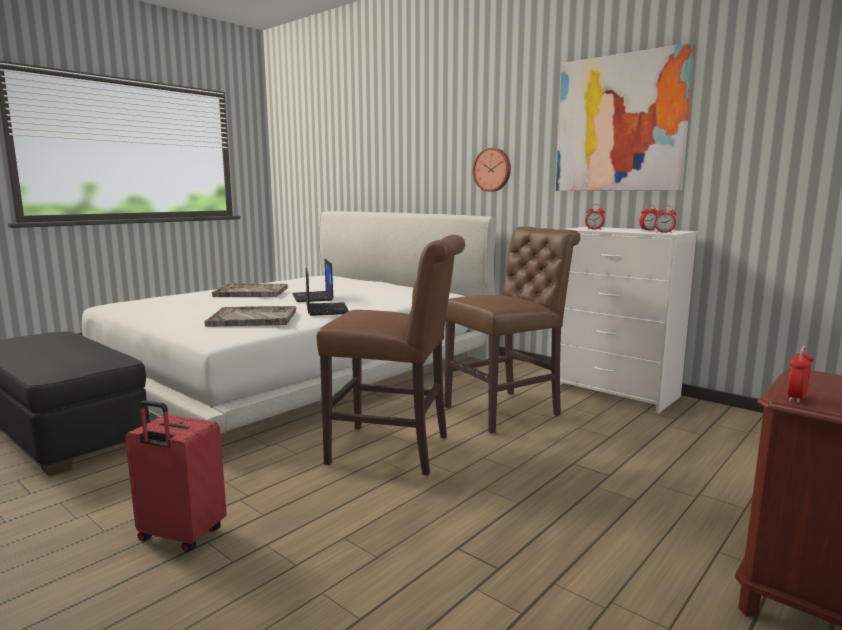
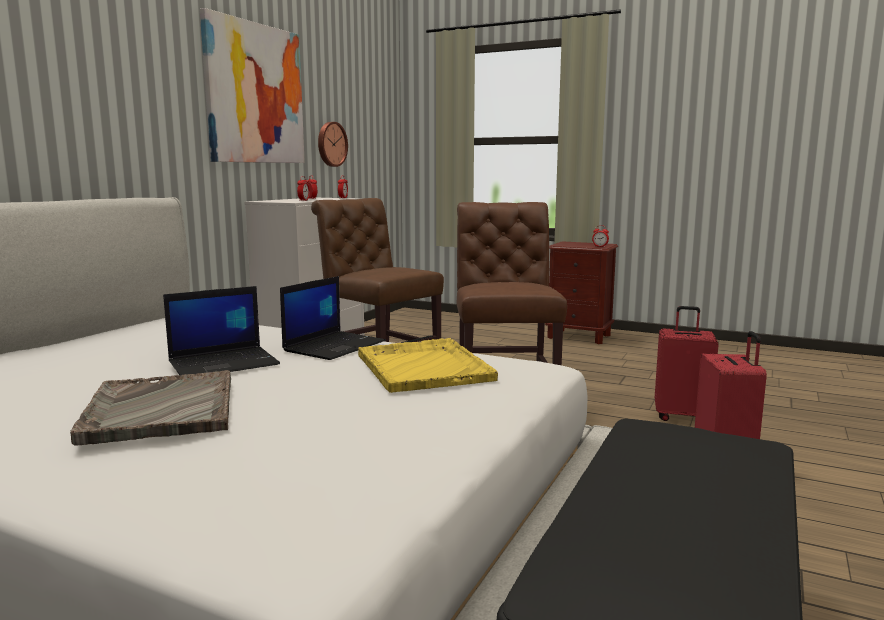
camera: 105 degrees left, 0 degrees up
(254, 318) = (423, 367): grey tray -> yellow tray
(301, 554) = (682, 416): none -> red suitcase
(326, 309) = (334, 346): laptop -> laptop turned 150 degrees clockwise
(492, 169) = (125, 128): wall clock -> wall clock (331, 144)

